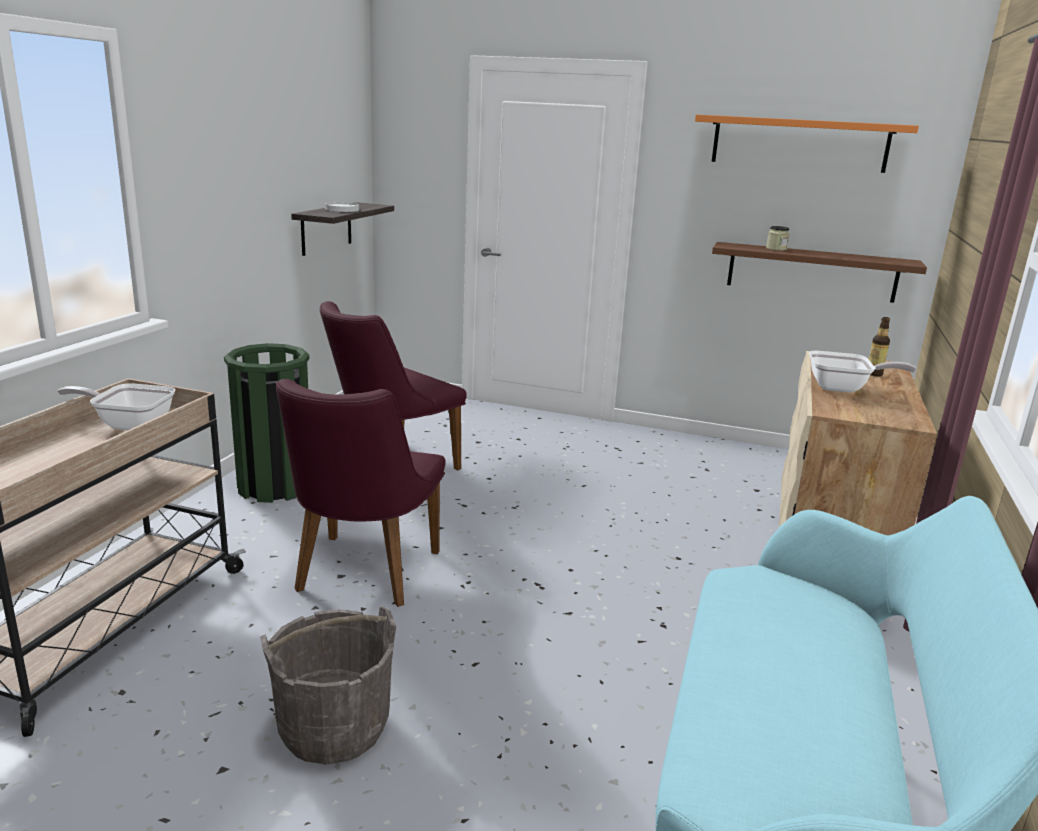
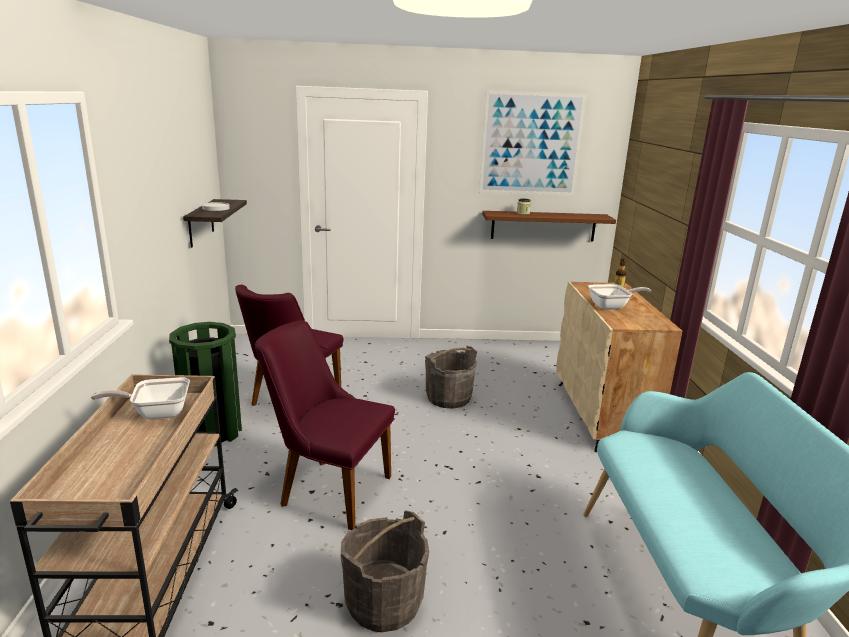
camera: 20 degrees left, 0 degrees up
(361, 577) = (327, 489): purple chair -> purple chair turned 120 degrees clockwise
(601, 501) = (448, 398): none -> grey bucket
(799, 143) = (531, 144): orange shelf -> picture

